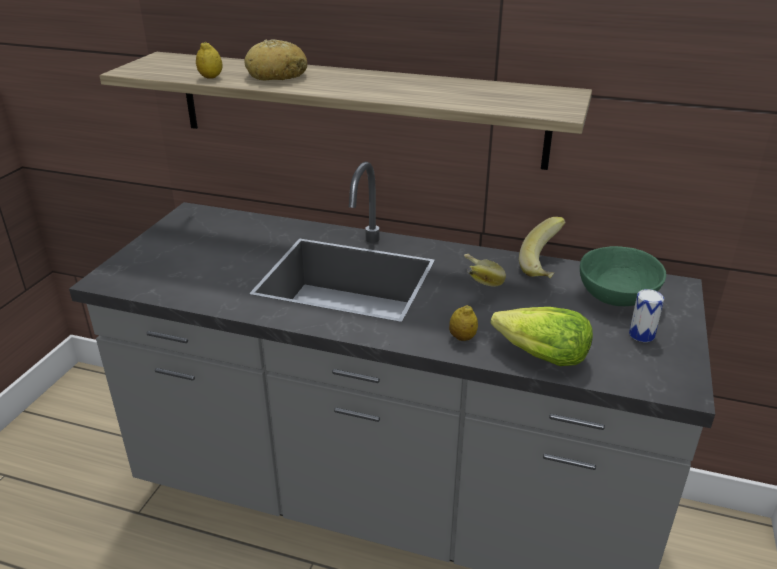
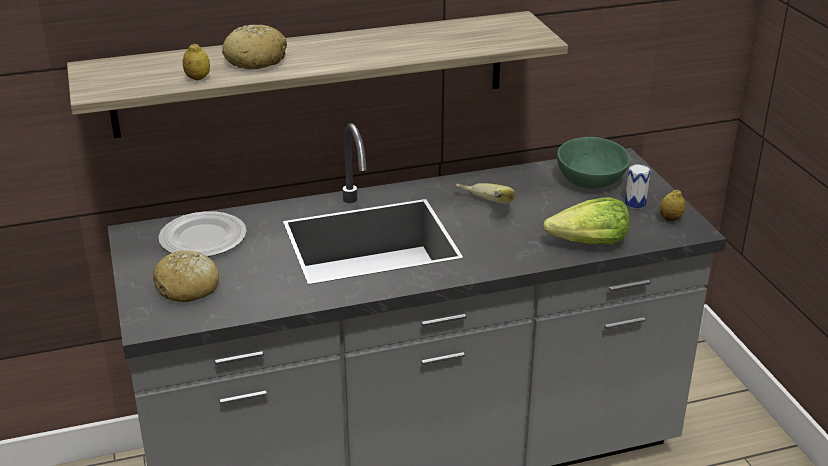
camera: 35 degrees left, 0 degrees up
(166, 263) = (188, 288): none -> bread
(227, 231) = (202, 238): none -> plate
(462, 338) = (522, 252): lemon -> lemon (670, 219)
(546, 267) = (517, 175): banana -> none

